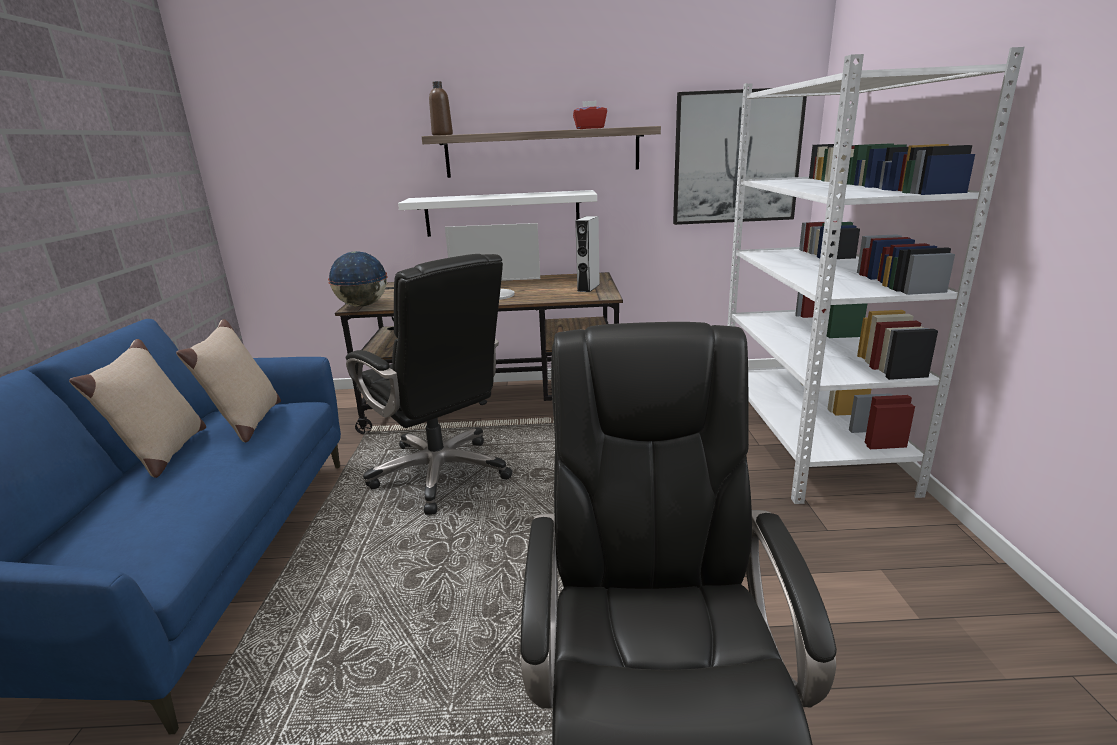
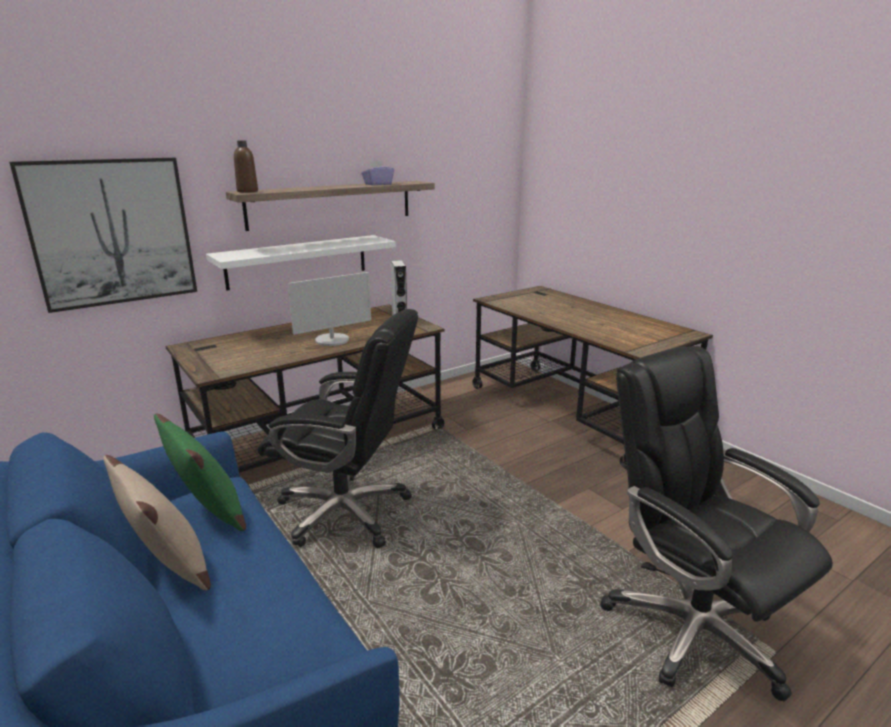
camera: 35 degrees left, 0 degrees up
(247, 423) = (210, 515): beige pillow -> green pillow
(362, 305) = (213, 371): globe -> none
(590, 128) = (378, 184): red tissue box -> purple tissue box
(736, 158) = (473, 204): picture -> picture (112, 232)
(807, 440) = (573, 411): white bookcase -> brown desk

